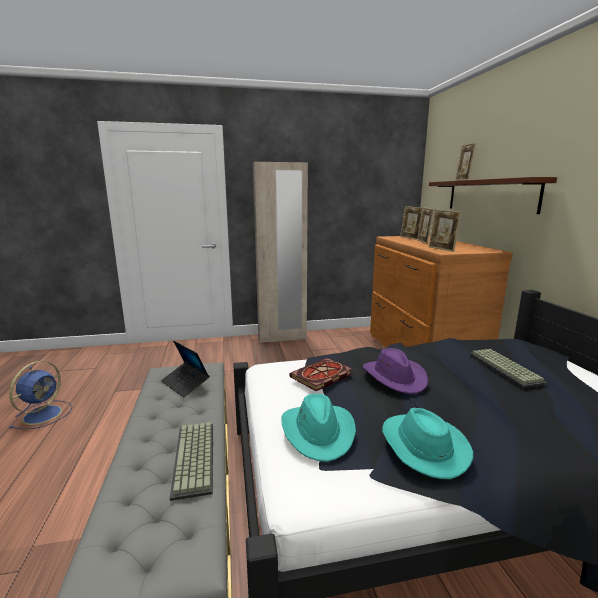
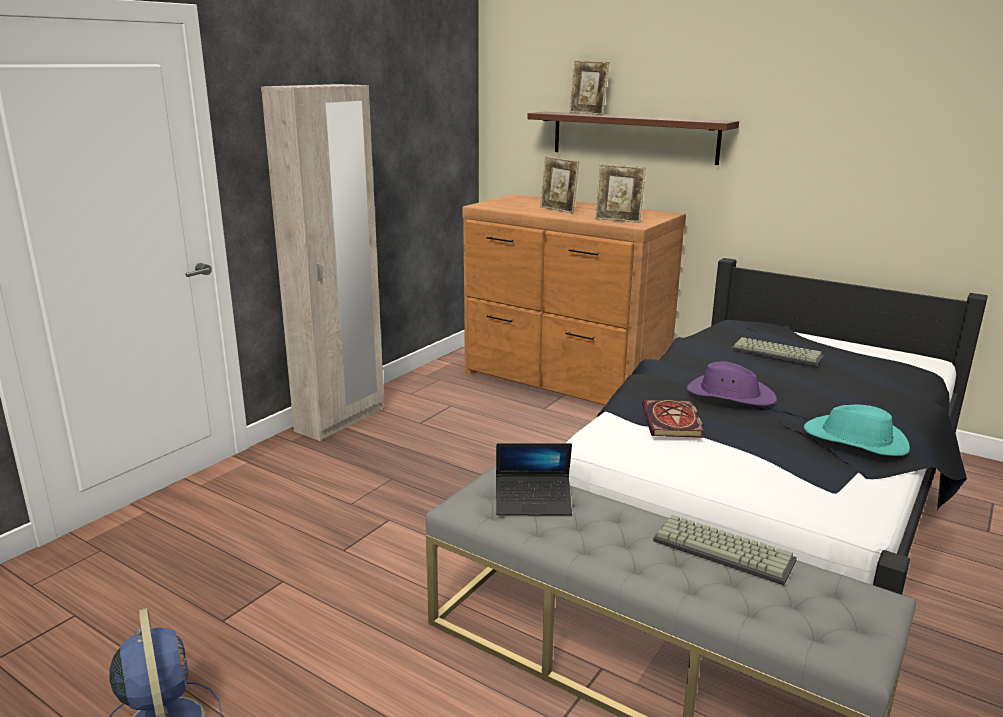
camera: 45 degrees left, 5 degrees up
(318, 432) = (776, 470): turquoise hat -> none
(410, 238) = (518, 204): picture frame -> none

